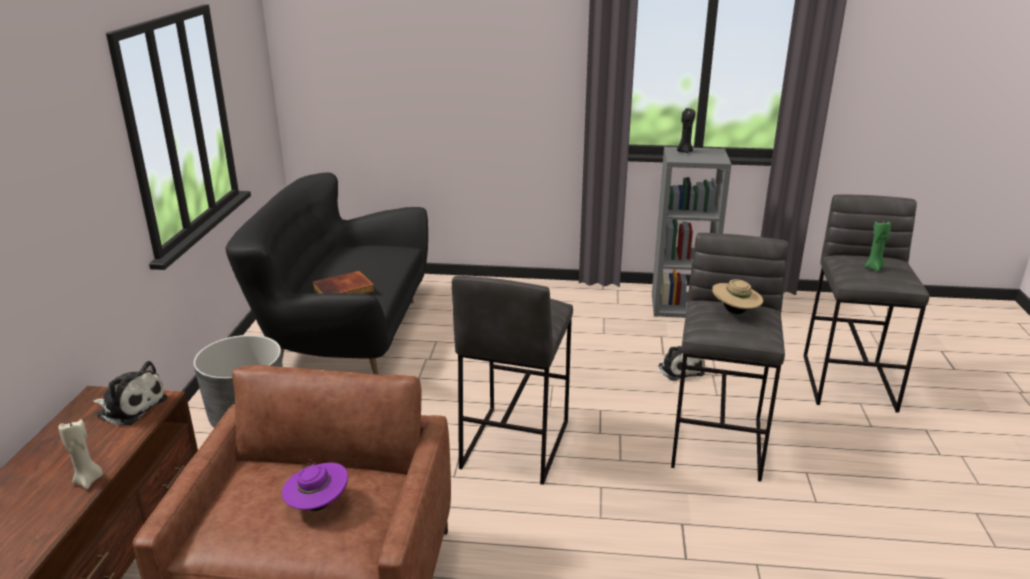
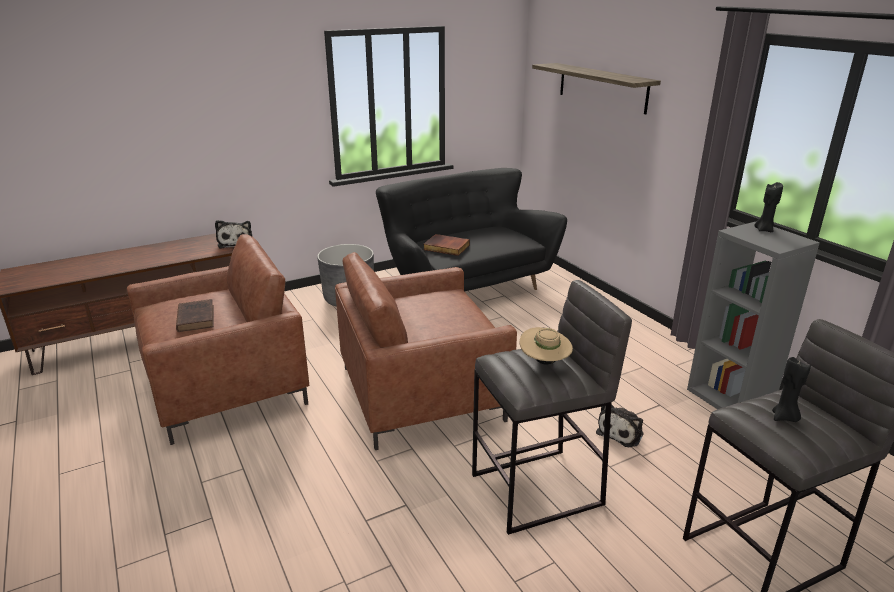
camera: 55 degrees right, 0 degrees up
(88, 480) = (169, 259): beige candle -> none
(317, 505) = (196, 318): purple hat -> brown book
(419, 54) = (602, 87): none -> shelf
(514, 444) = (420, 393): grey stool -> brown armchair
(874, 268) = (784, 417): green candle -> black candle

